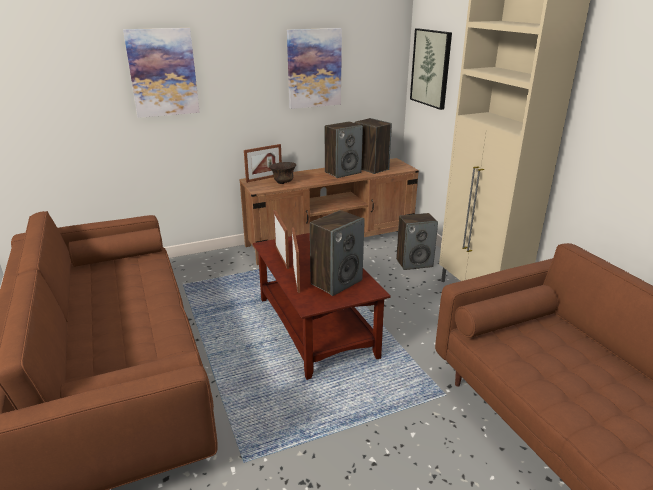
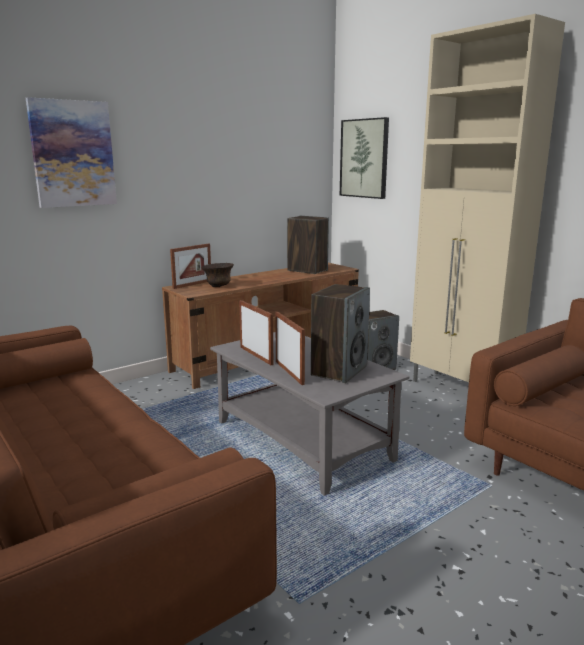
camera: 15 degrees left, 10 degrees down
(314, 68) = (241, 159): picture -> none
(315, 326) = (300, 440): brown coffee table -> grey coffee table
(343, 172) = (279, 275): speaker -> none

